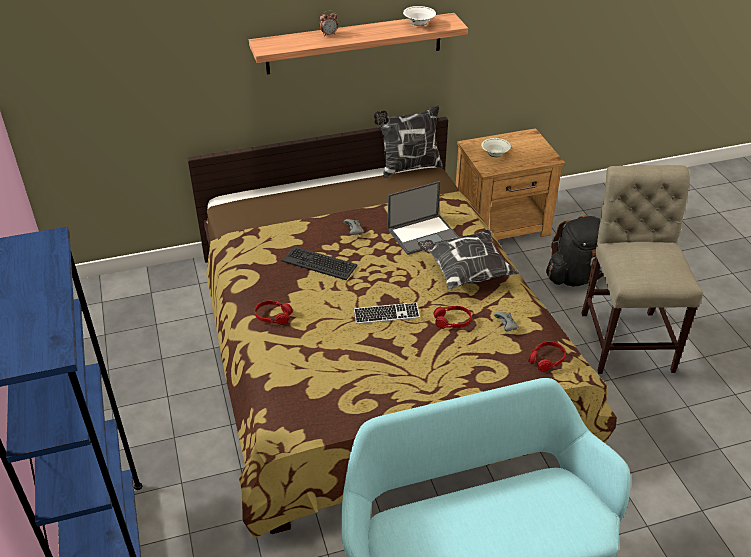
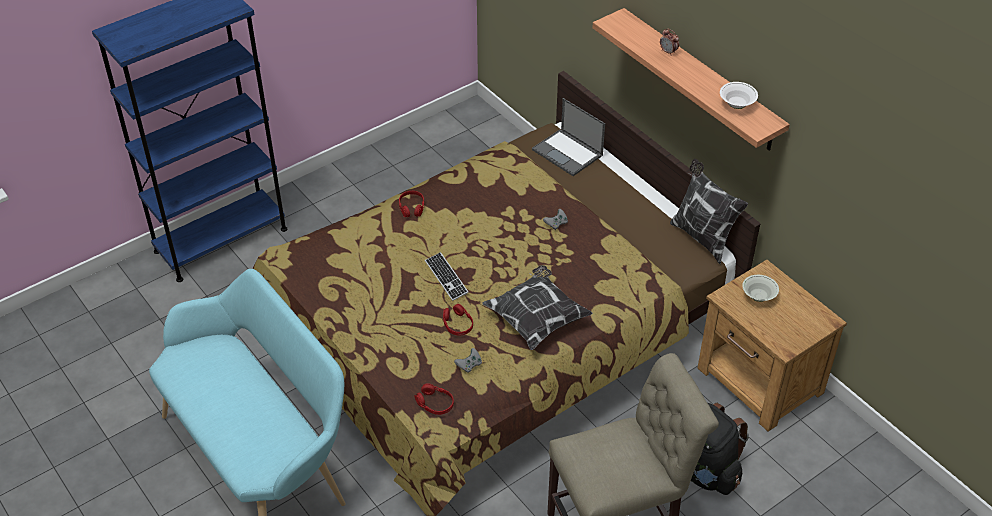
camera: 70 degrees right, 5 degrees up
(319, 263) = (496, 214): keyboard -> none
(423, 234) = (580, 274): laptop -> laptop (568, 153)

